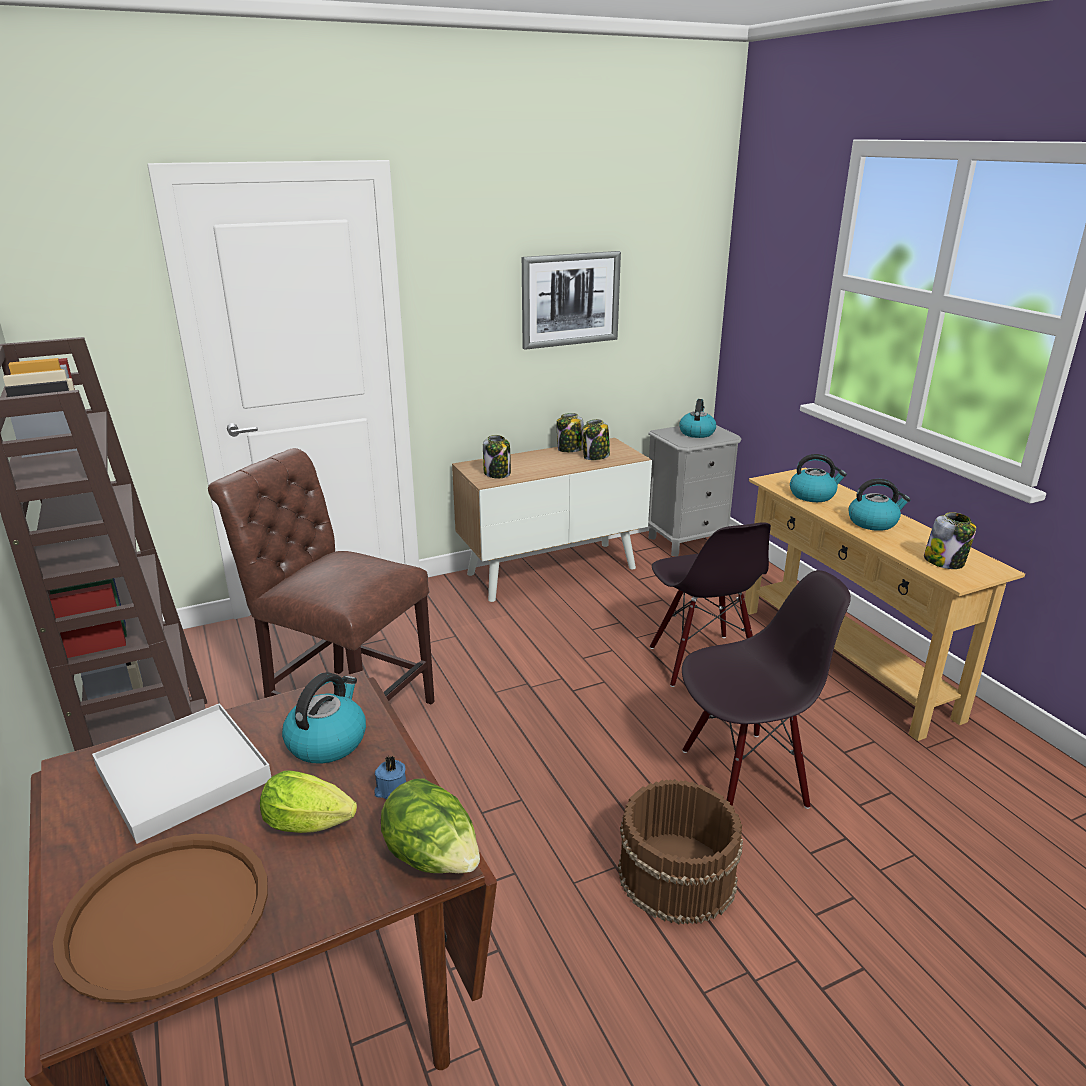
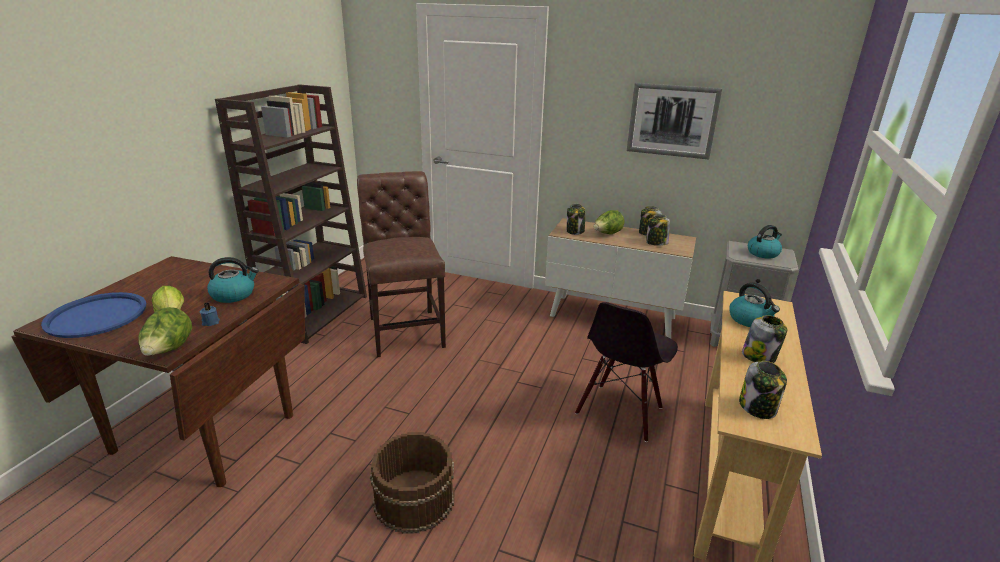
camera: 45 degrees right, 0 degrees up
(166, 915) = (96, 316): brown tray -> blue tray
(183, 775) = (183, 281): white tray -> none
(534, 465) = (607, 234): none -> lettuce
(744, 775) = (533, 484): black chair -> none
(873, 522) = (759, 356): kettle -> jar

